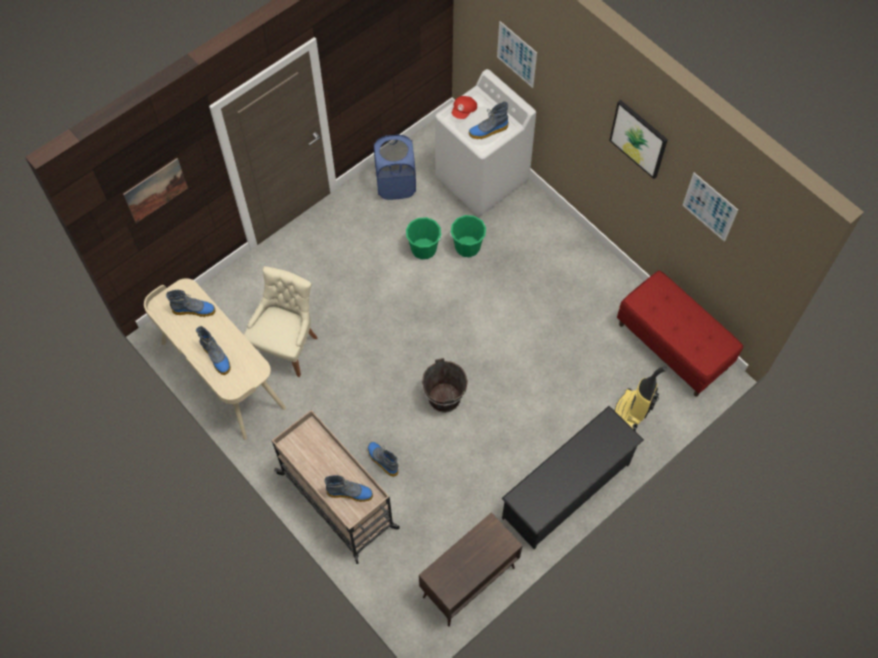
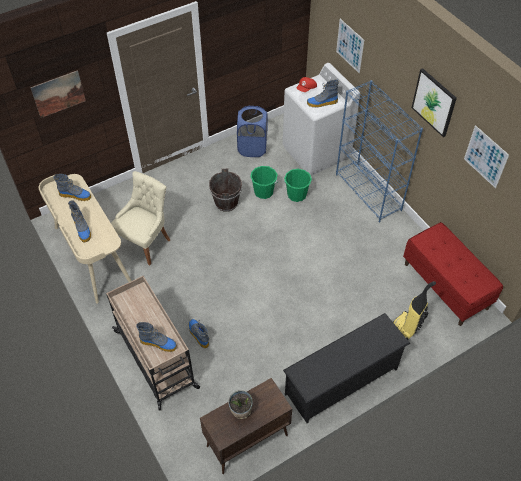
camera: 10 degrees right, 10 degrees down
(444, 398) = (257, 297): brown bucket -> brown bucket (226, 203)
(464, 558) = (241, 410): none -> potted plant
(559, 229) = (368, 192): none -> blue bookcase

